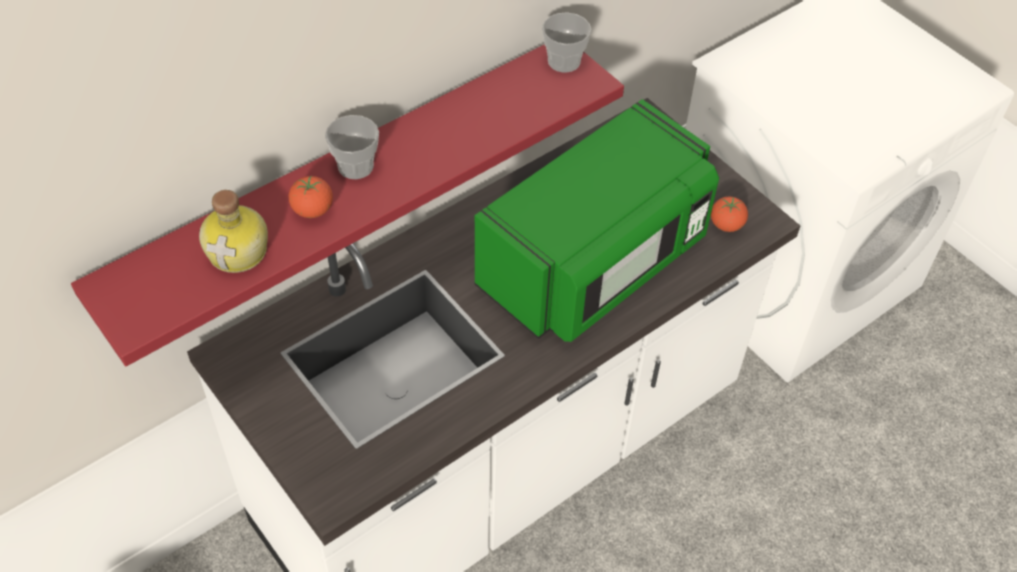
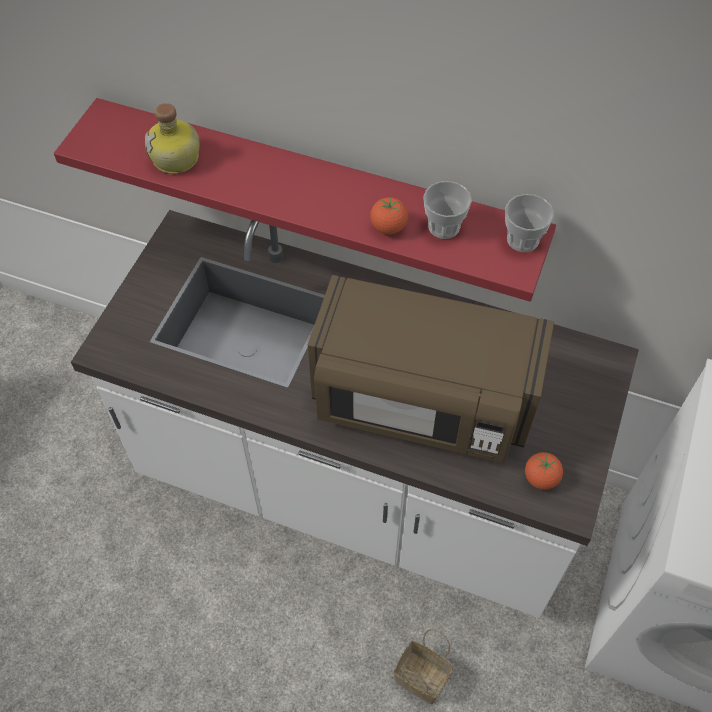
camera: 60 degrees right, 5 degrees up
(312, 210) = (241, 175): tomato -> tomato (388, 227)
(355, 166) = (301, 175): cup -> cup (444, 227)
(595, 263) = (421, 401): green microwave -> brown microwave
(727, 510) = (423, 677): none -> basket

